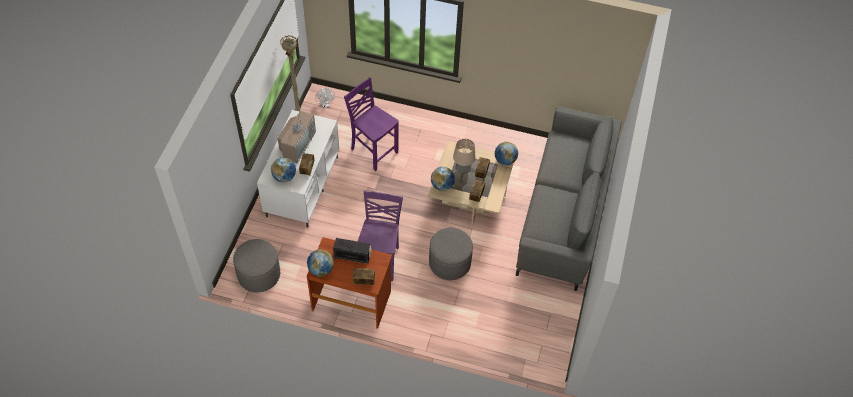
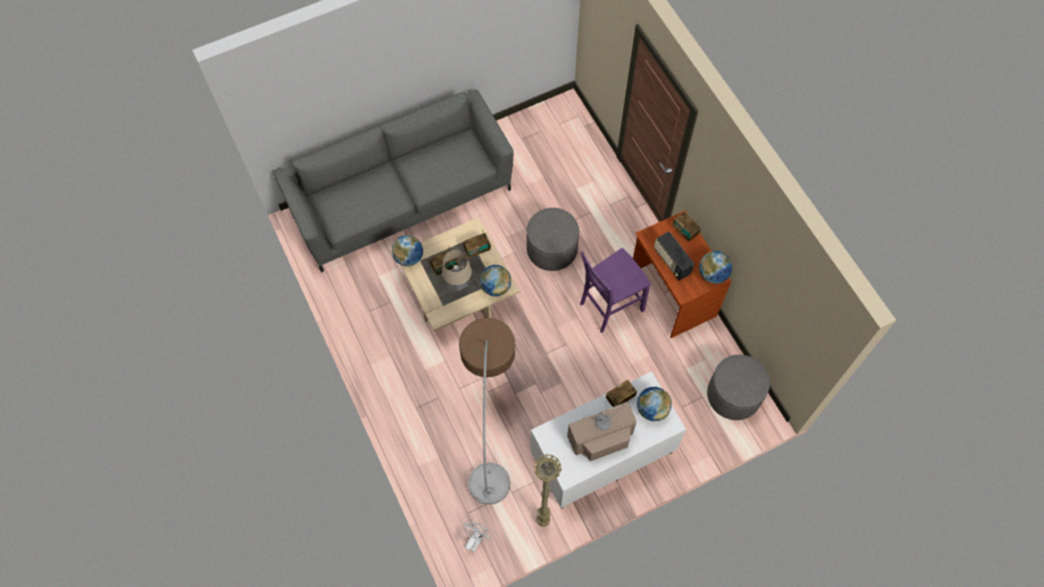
camera: 130 degrees left, 10 degrees up
(373, 150) = (490, 428): purple chair -> floor lamp

